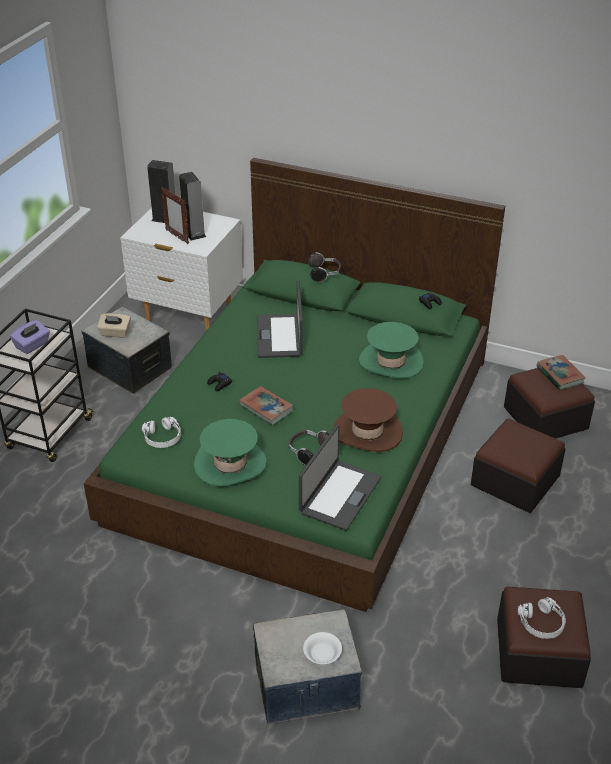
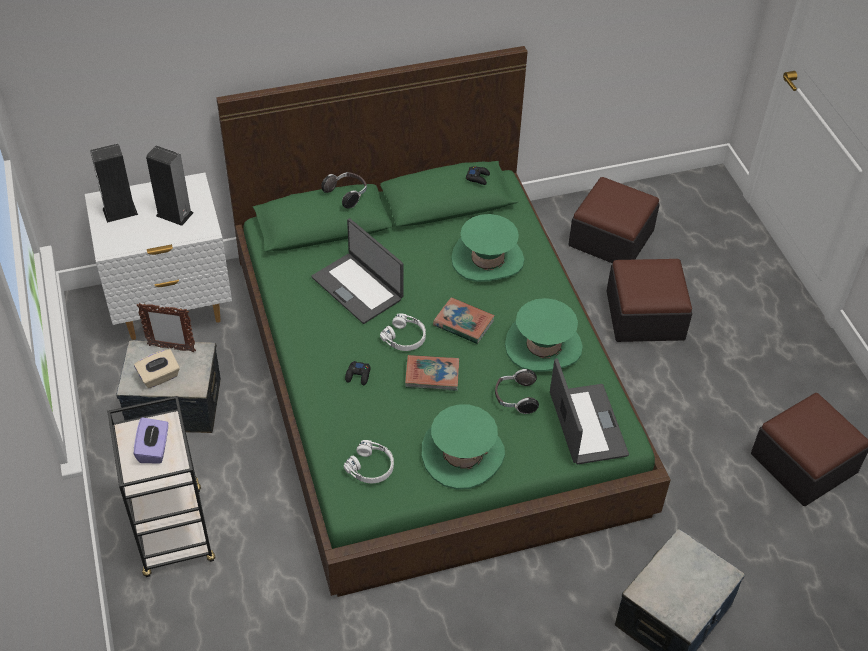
camera: 40 degrees left, 10 degrees up
(177, 237) = (161, 228): picture frame -> picture frame (171, 348)
(323, 654) = (704, 581): white bowl -> none
(367, 432) = (543, 346): brown hat -> green hat
(542, 623) = (821, 439): white headphones -> white headphones (405, 338)
(560, 375) = (616, 191): book -> book (463, 323)

